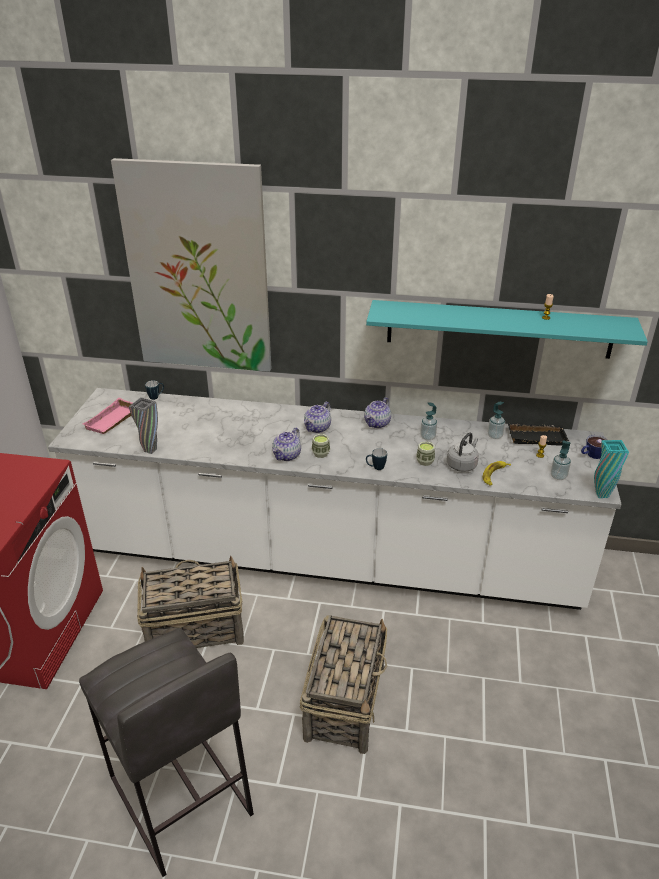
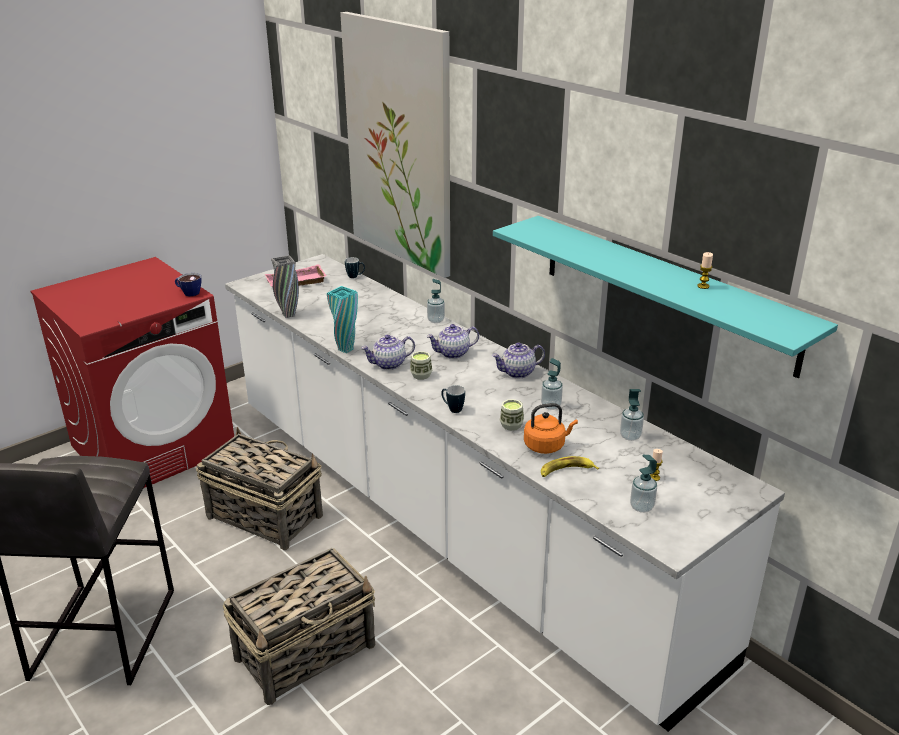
camera: 40 degrees right, 5 degrees down
(269, 408) = (436, 320): none -> soap dispenser
(462, 465) = (546, 446): grey kettle -> orange kettle
(537, 437) = (682, 459): black tray -> none
(591, 455) = (723, 507): cup -> cup (188, 292)
(601, 494) = (666, 550): turquoise vase -> turquoise vase (346, 349)

